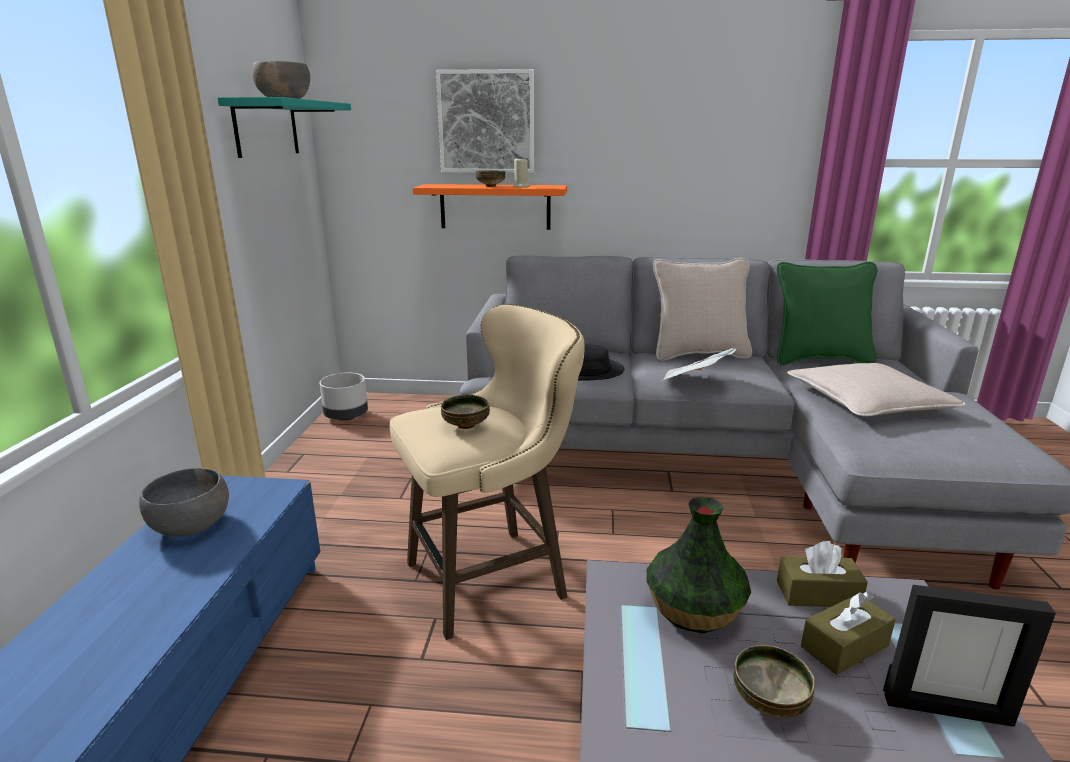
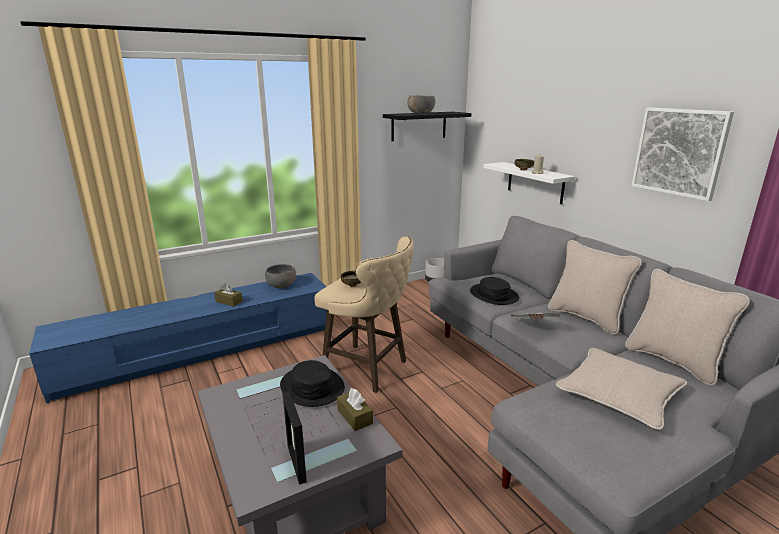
camera: 55 degrees right, 0 degrees up
(266, 128) = (419, 126): turquoise shelf -> black shelf
(486, 122) = (538, 128): picture -> picture (679, 152)
(495, 206) = (535, 182): orange shelf -> white shelf
(695, 610) = (312, 387): vase -> black hat
(770, 701) = (270, 417): bowl -> none
(819, 359) = (672, 361): green pillow -> beige pillow
(844, 646) = (319, 429): brown tissue box -> brown tissue box (229, 301)

